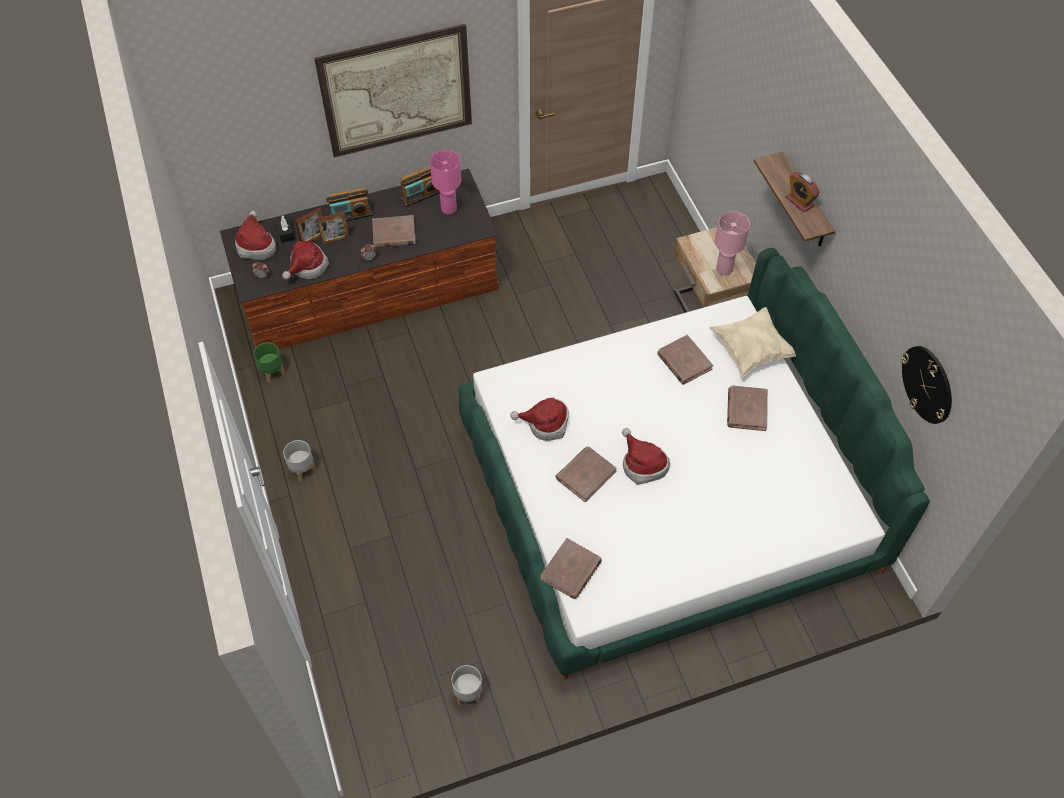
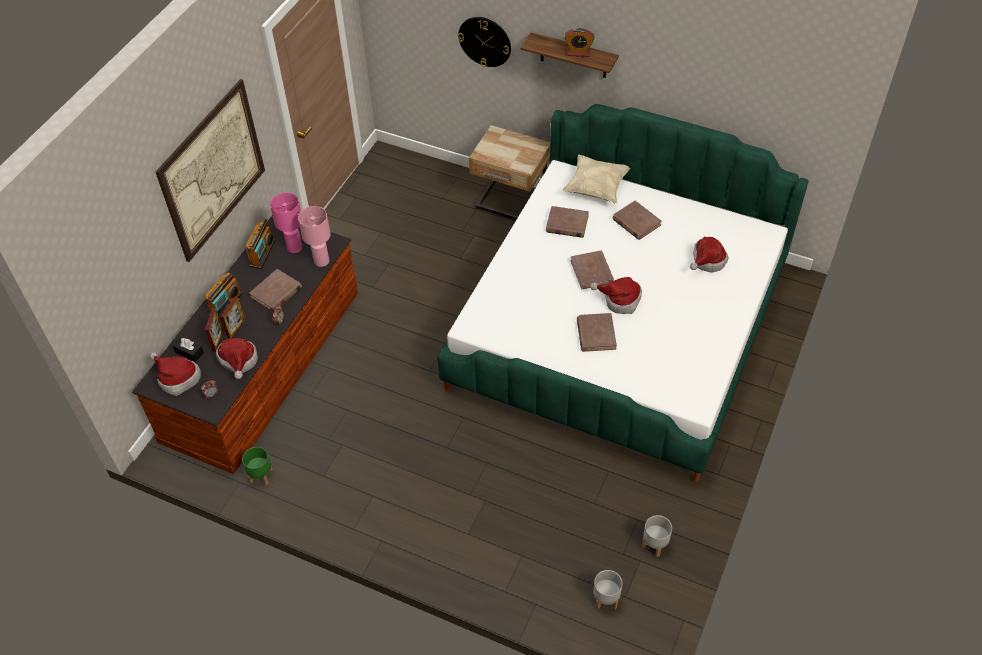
camera: 45 degrees left, 5 degrees down
(302, 469) = (369, 517): grey planter -> grey planter (605, 599)
(545, 424) = (533, 326): hat -> hat (707, 261)
(571, 570) = (659, 393): brown book -> brown book (592, 271)
(723, 269) = (521, 155): pink table lamp -> pink table lamp (321, 261)
(927, 384) = (766, 101): wall clock -> wall clock (485, 41)

